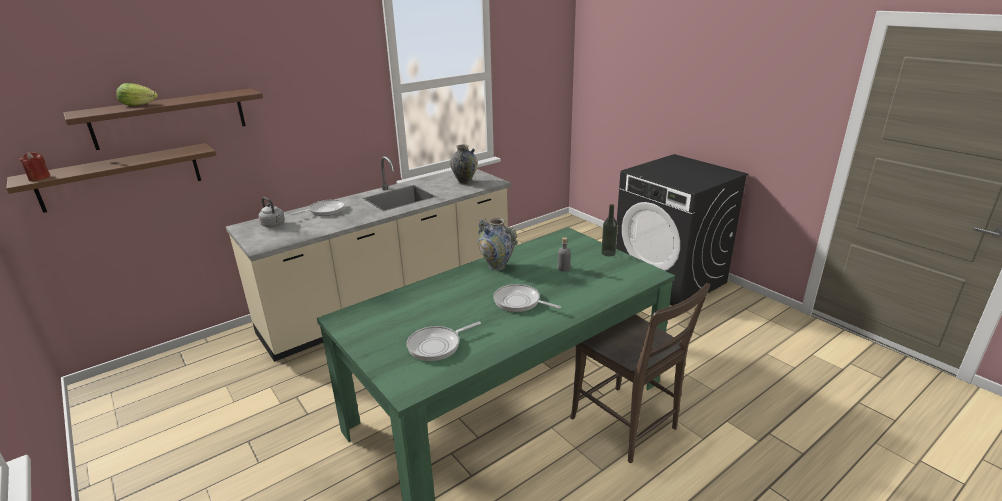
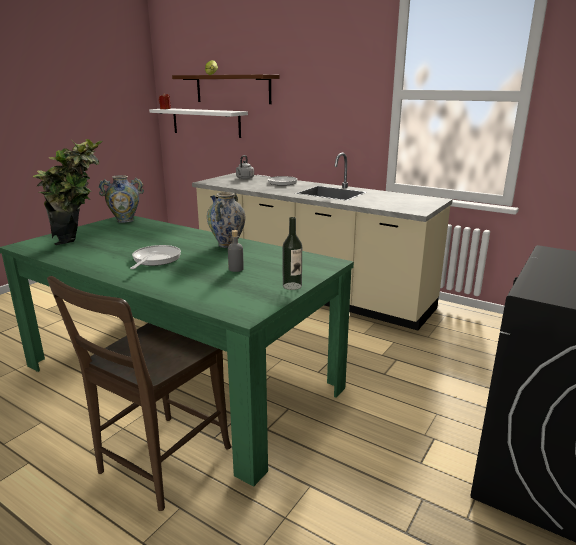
camera: 70 degrees right, 5 degrees down
(121, 177) = (206, 122): brown shelf -> white shelf
(437, 345) = (81, 244): frying pan -> potted plant
(464, 182) = (398, 203): vase -> vase (125, 220)

